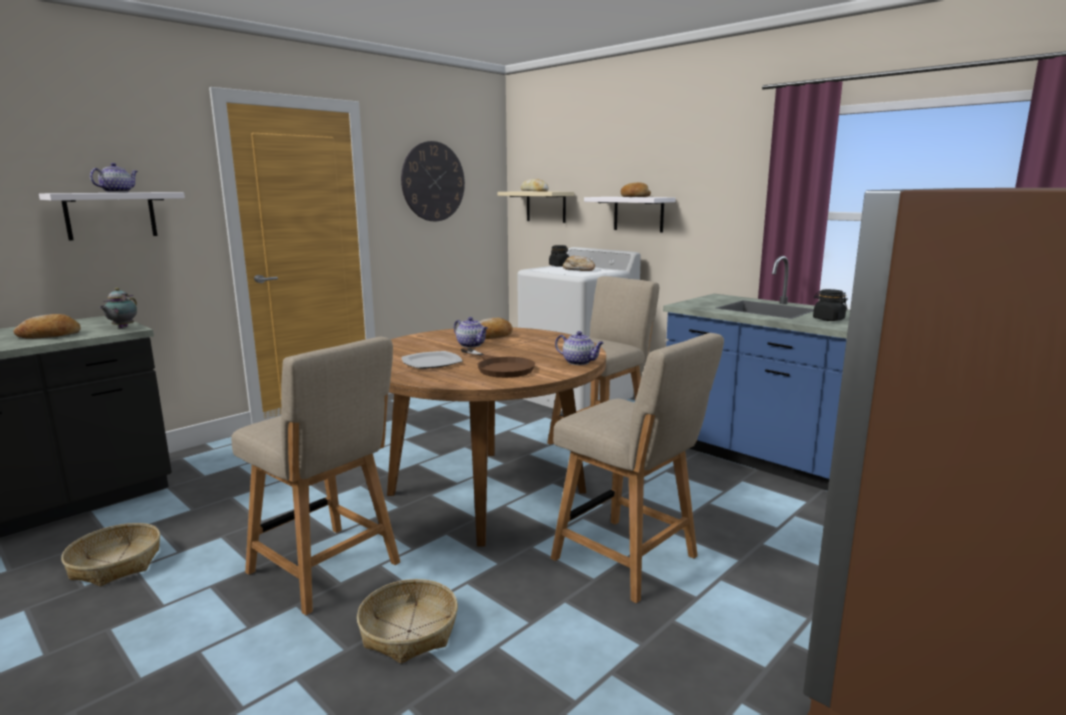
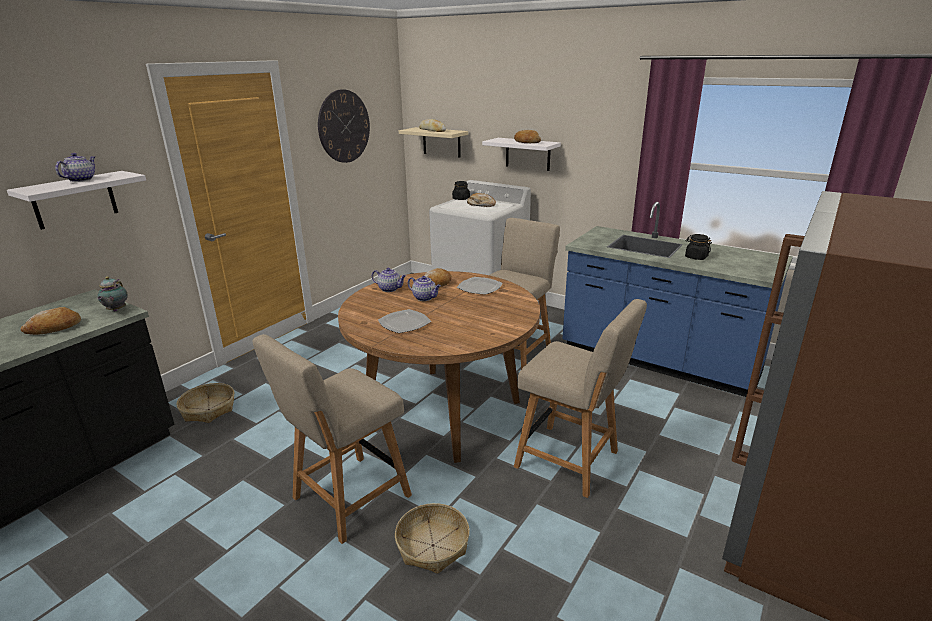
camera: 10 degrees left, 10 degrees up
(115, 564) = (164, 517): basket -> basket (208, 409)
(328, 570) = (347, 500): beige chair -> beige chair turned 105 degrees clockwise
(500, 367) = (463, 325): brown frying pan -> none
(543, 340) = (480, 287): none -> plate
(579, 362) = (522, 313): teapot -> teapot (390, 289)

